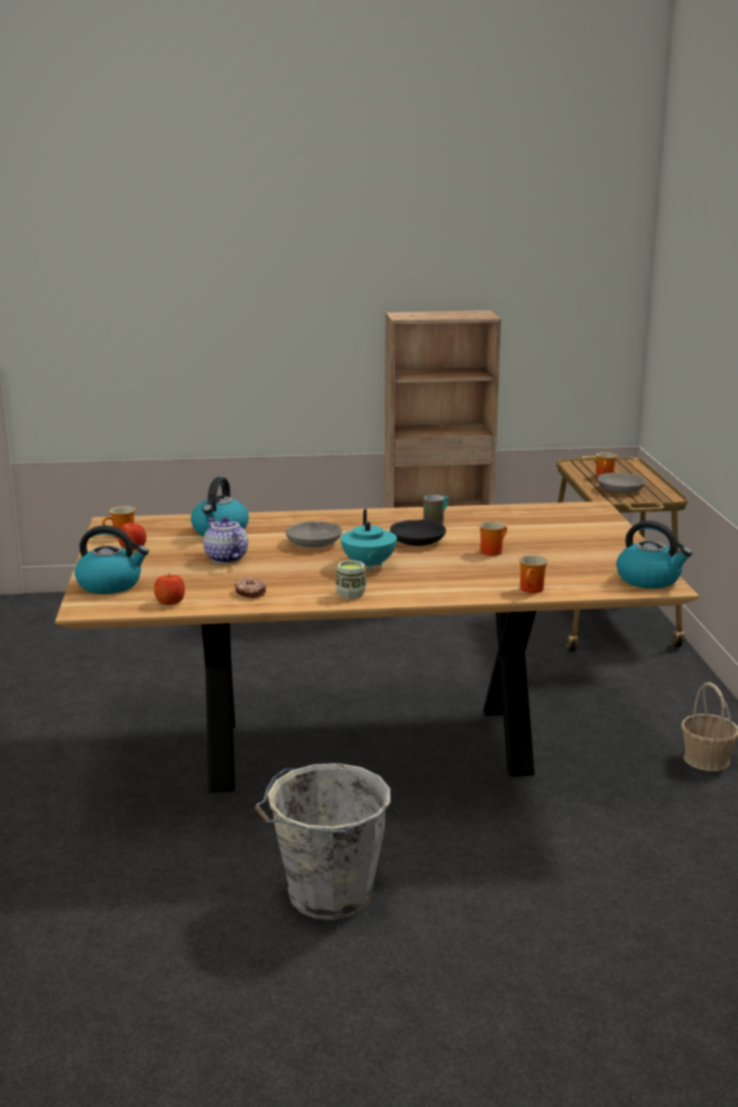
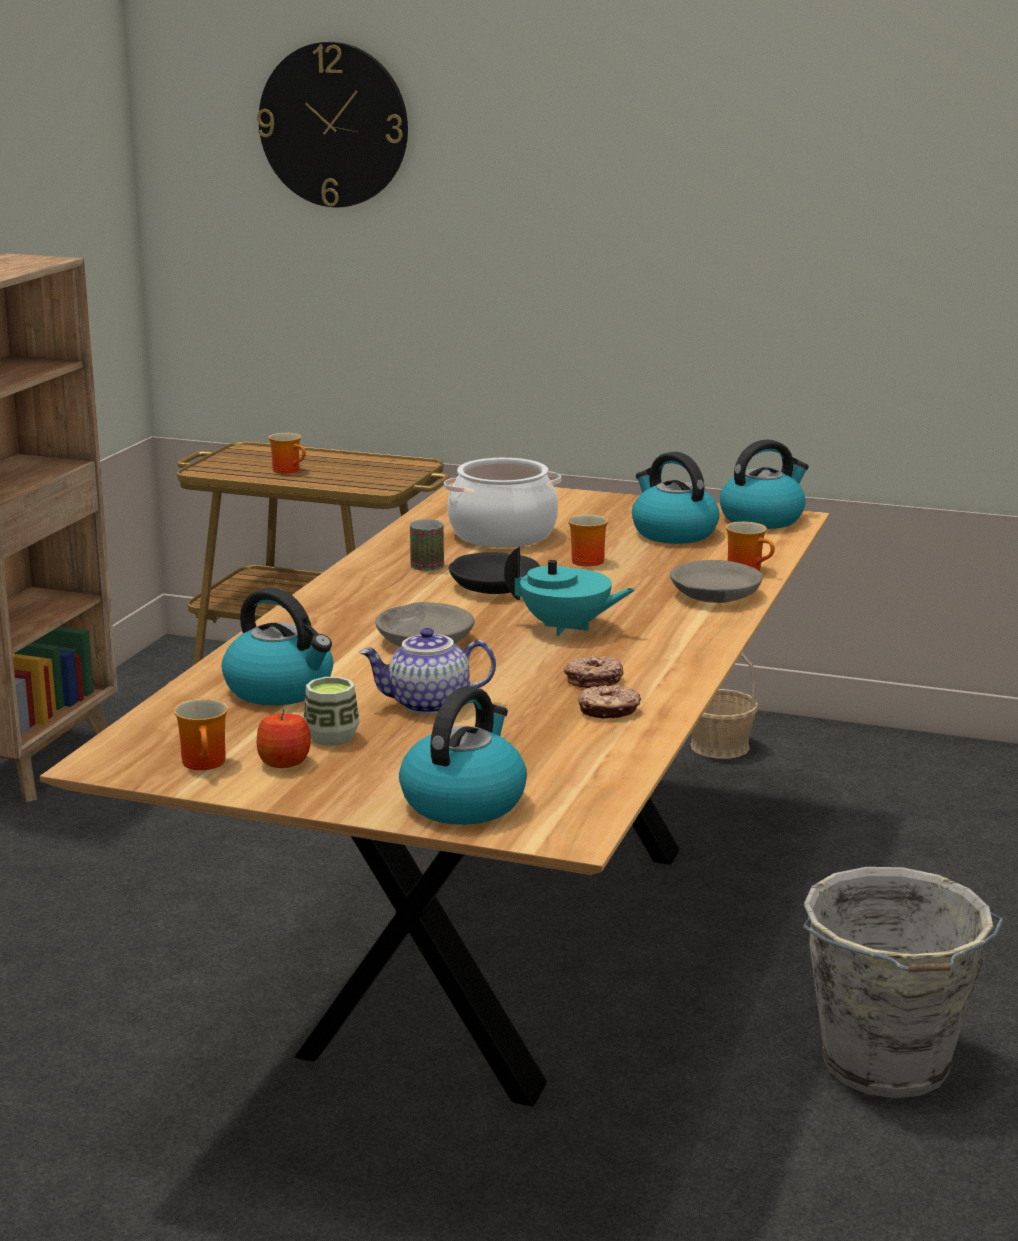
camera: 65 degrees left, 0 degrees up
(170, 602) = (596, 768): apple -> none
(293, 583) = (593, 680): none -> donut
(351, 594) = (675, 655): cup -> cup (332, 737)
(512, 528) = (503, 535): none -> cooking pot
(579, 562) = (672, 533): none -> kettle
(619, 489) = (351, 476): grey bowl -> grey bowl (713, 595)
(702, 261) = (334, 125): none -> wall clock

